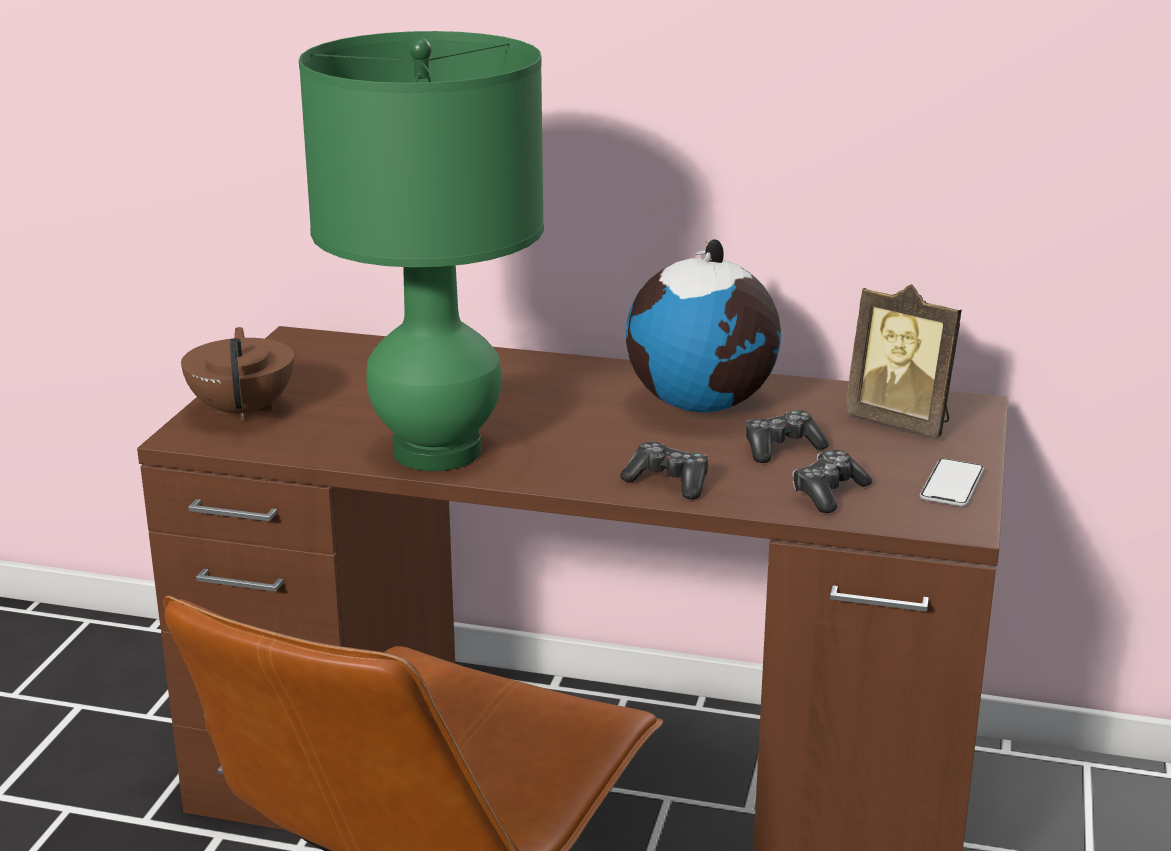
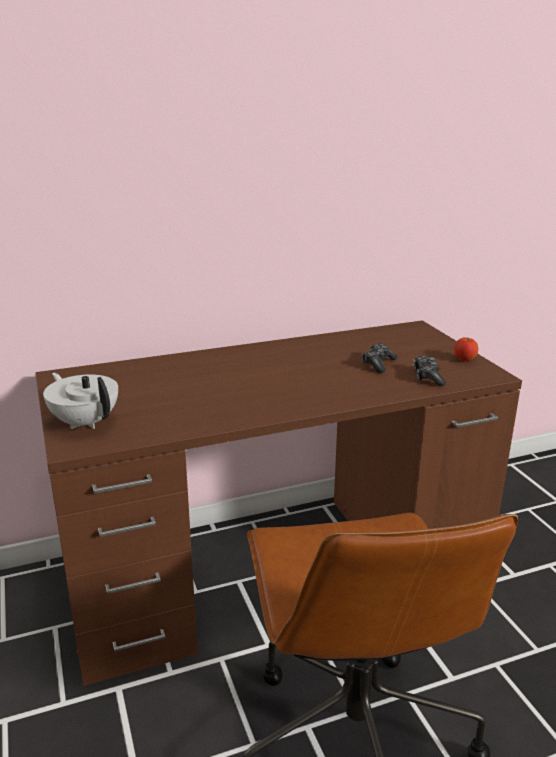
camera: 35 degrees left, 0 degrees up
(244, 410) = (85, 422): brown teapot -> white teapot
(437, 451) = (229, 411): green table lamp -> none
(669, 482) = (358, 393): game controller -> none
(702, 405) = (315, 355): globe -> none
(901, 422) = (404, 340): picture frame -> none
(952, 485) = (464, 360): phone -> apple

